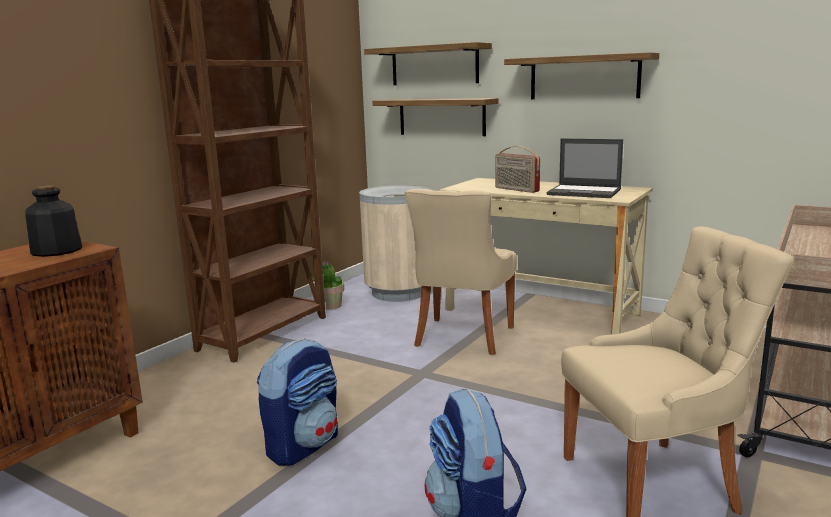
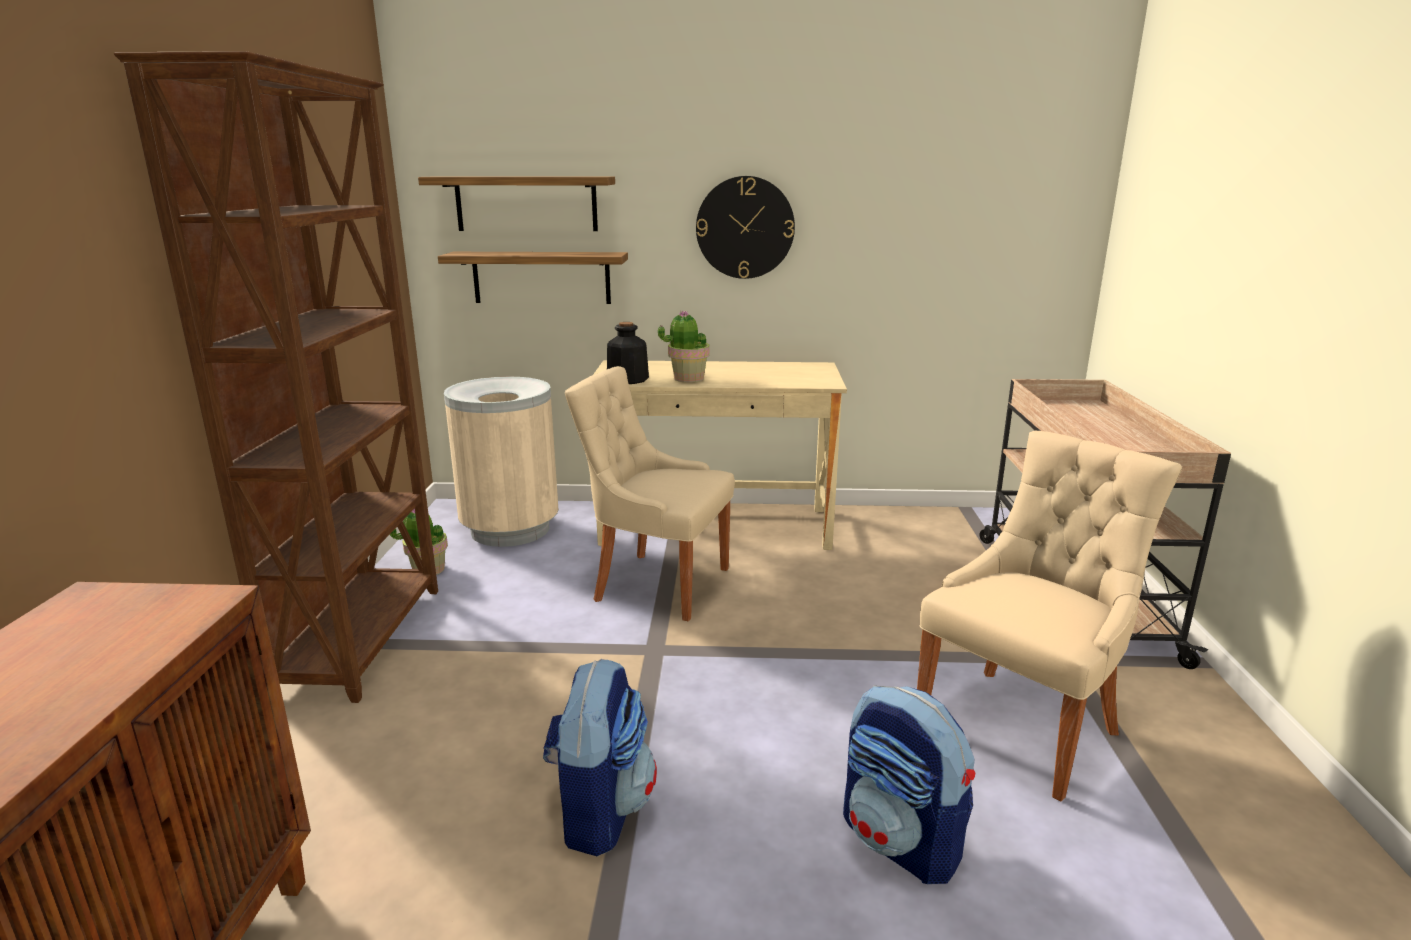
camera: 30 degrees left, 5 degrees up
(56, 251) = (130, 619): bottle -> bottle (627, 379)
(462, 338) = (657, 583): beige chair -> beige chair turned 120 degrees clockwise
(516, 190) = (688, 378): radio -> potted plant
(584, 77) = (745, 228): shelf -> wall clock
(585, 192) = (775, 376): laptop -> none

